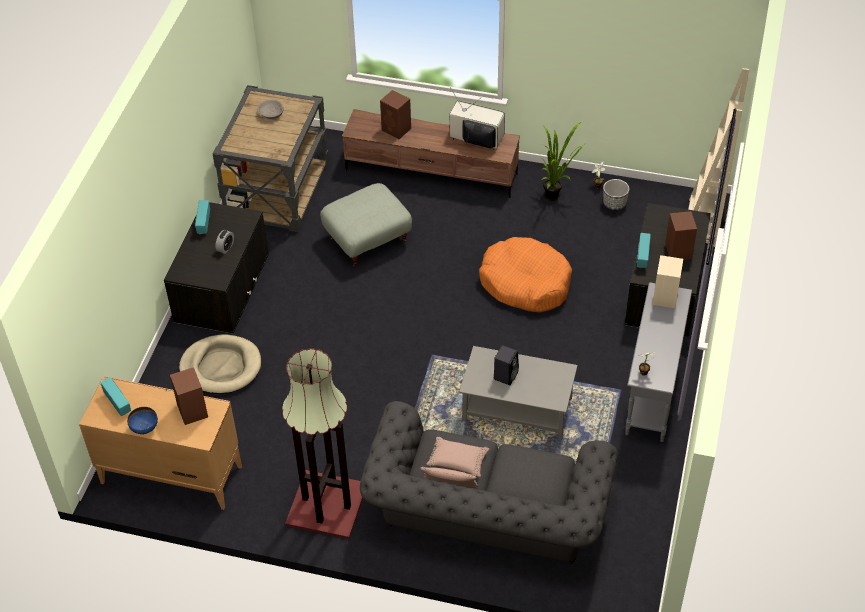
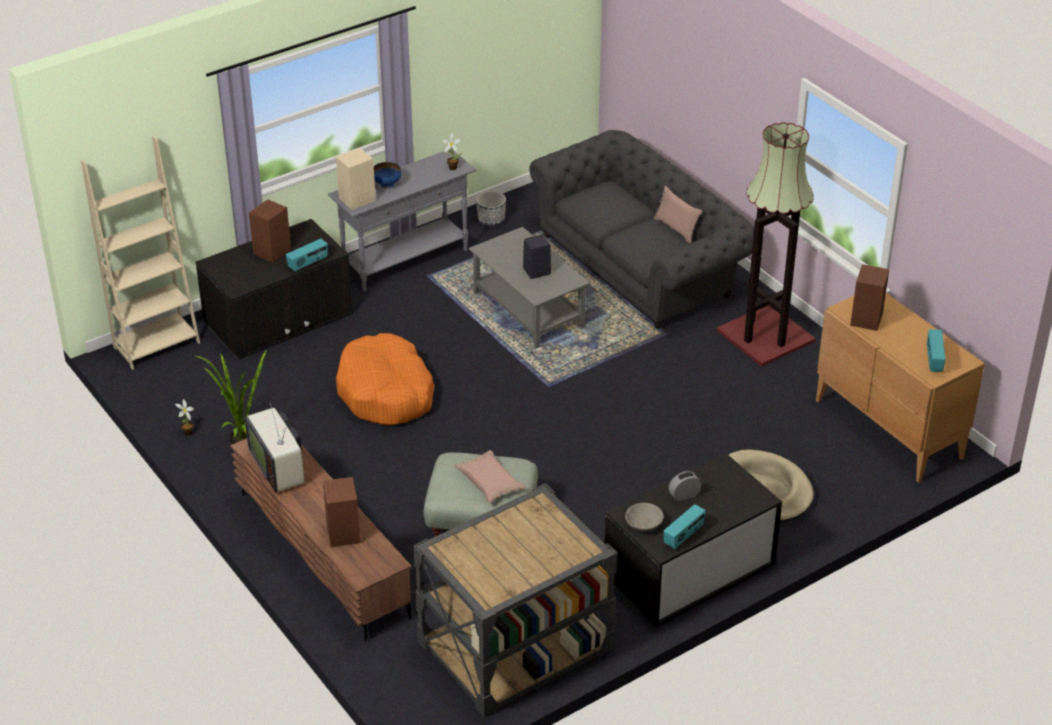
camera: 140 degrees left, 10 degrees down
(145, 429) = (923, 328): blue bowl -> blue bowl (387, 185)
(271, 114) = (496, 561): grey bowl -> grey bowl (643, 524)
(458, 459) = (650, 238): beige pillow -> beige pillow (489, 480)
(614, 203) = (200, 408): planter -> planter (491, 220)

